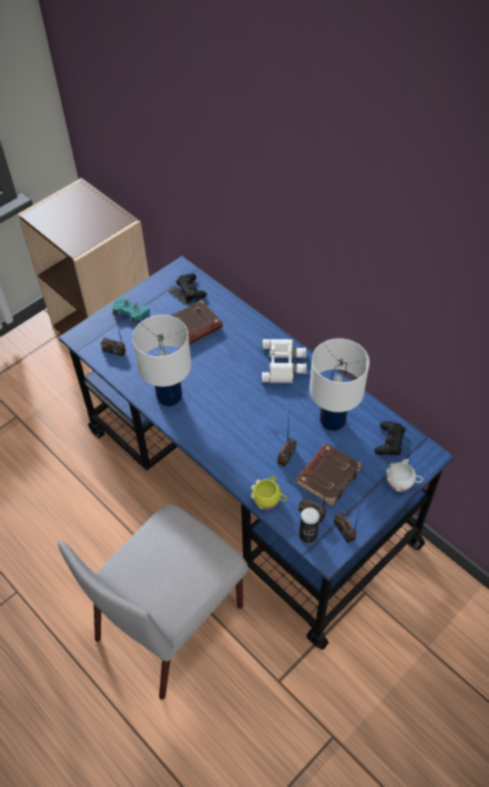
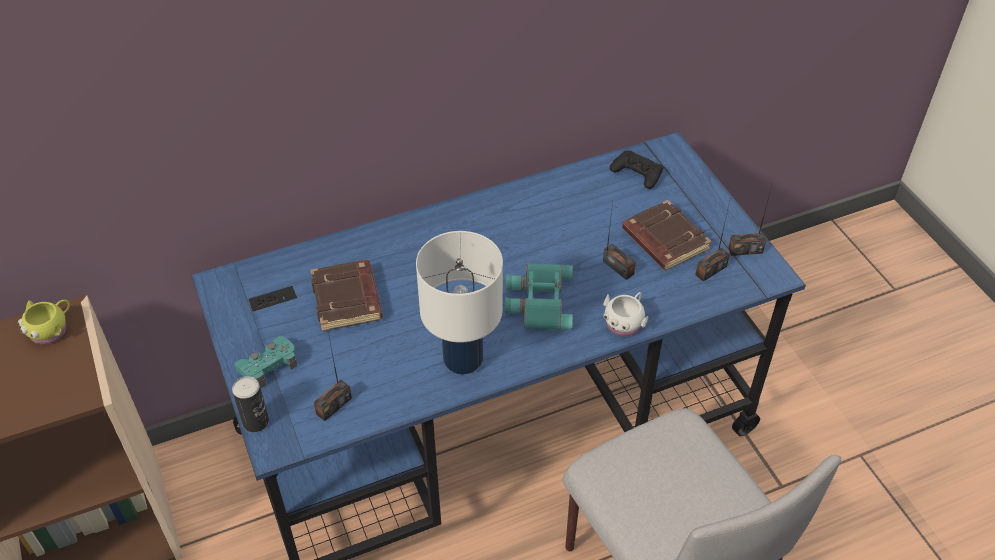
camera: 70 degrees left, 5 degrees down
(191, 290) = (272, 282): black game controller -> none
(235, 419) = (538, 300): none -> turquoise binoculars
(268, 500) = (678, 304): yellow mug -> yellow mug (51, 329)
(284, 364) = (471, 226): white binoculars -> none
(308, 535) = (741, 283): can -> can (255, 422)
(332, 420) = (584, 210): white table lamp -> none
(402, 482) = (697, 182): white mug -> white mug (625, 321)

